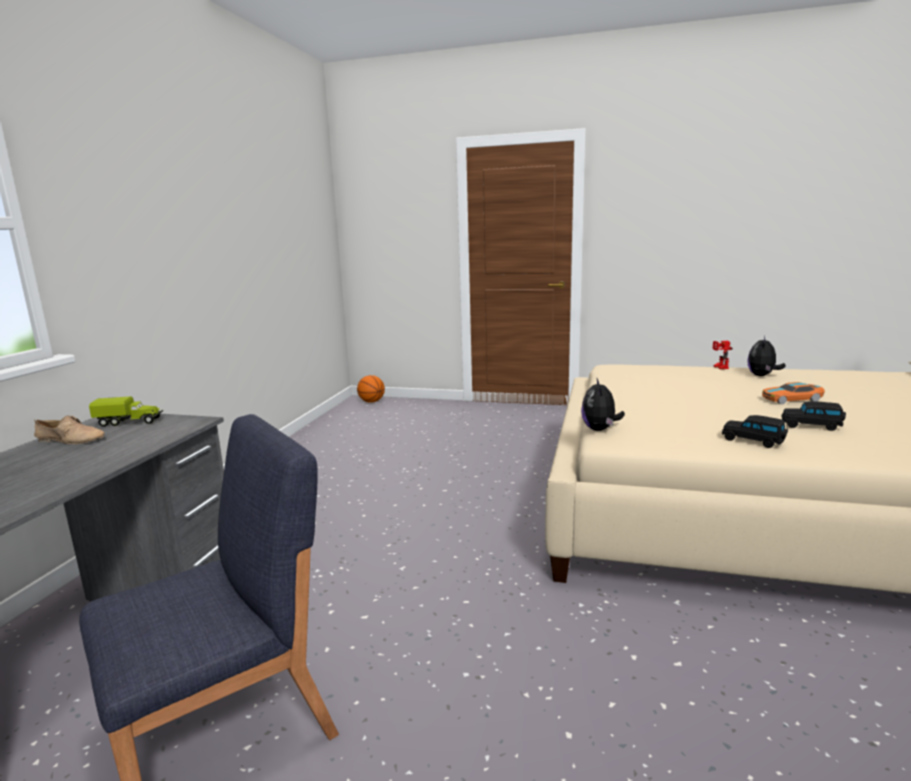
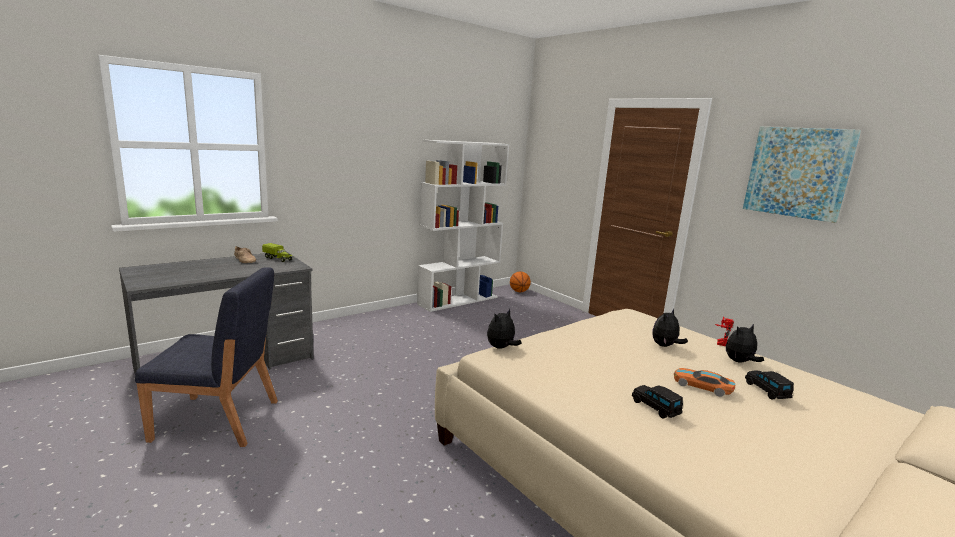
camera: 35 degrees right, 0 degrees up
(318, 431) = (458, 300): none -> white bookcase
(686, 197) = (797, 172): none -> picture
(702, 381) = (665, 346): none -> plush toy
(753, 441) = (576, 396): black toy car -> black toy car (767, 391)

